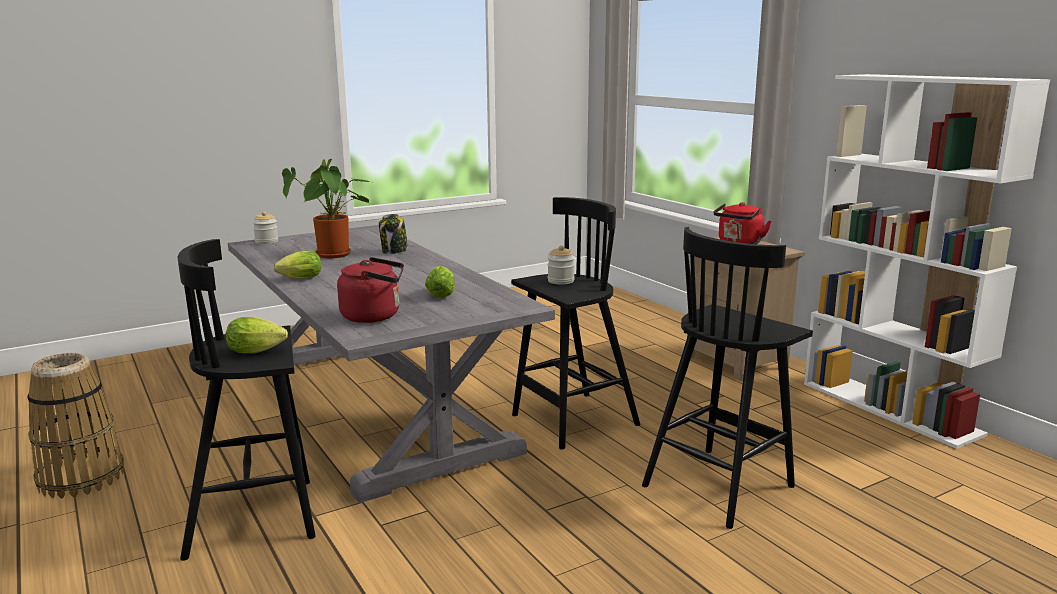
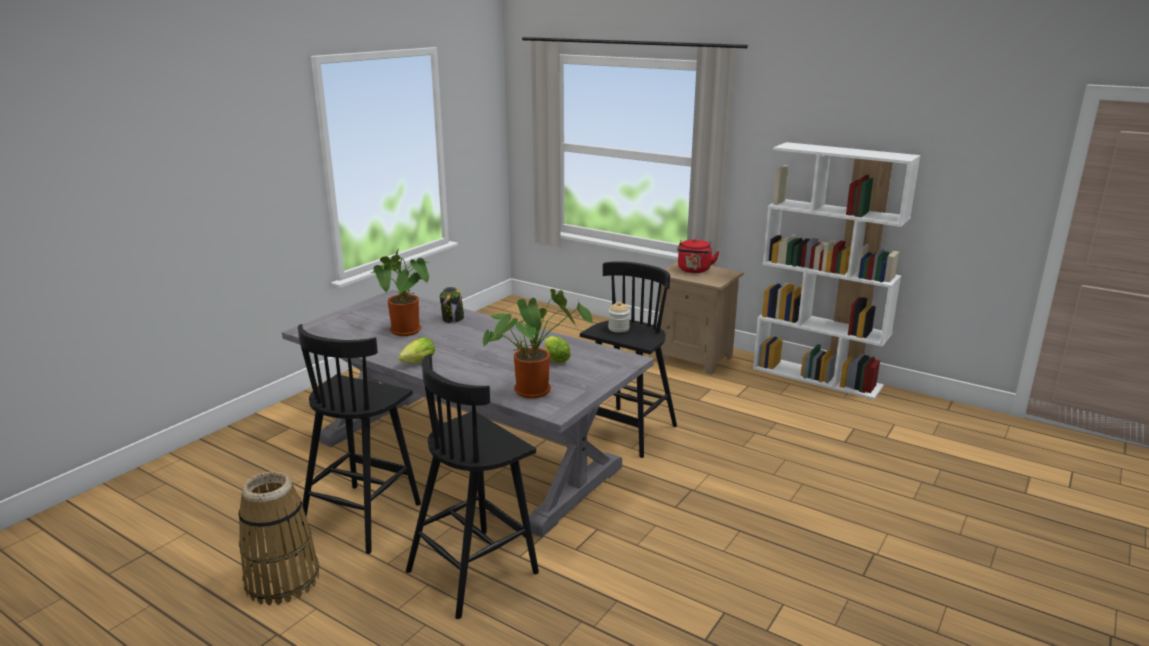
camera: 25 degrees left, 5 degrees up
(259, 351) = (489, 440): lettuce -> none
(266, 241) = (319, 325): jar -> none
(375, 316) = (535, 389): red kettle -> potted plant
(721, 483) = (765, 458): black stool -> black stool (363, 515)

